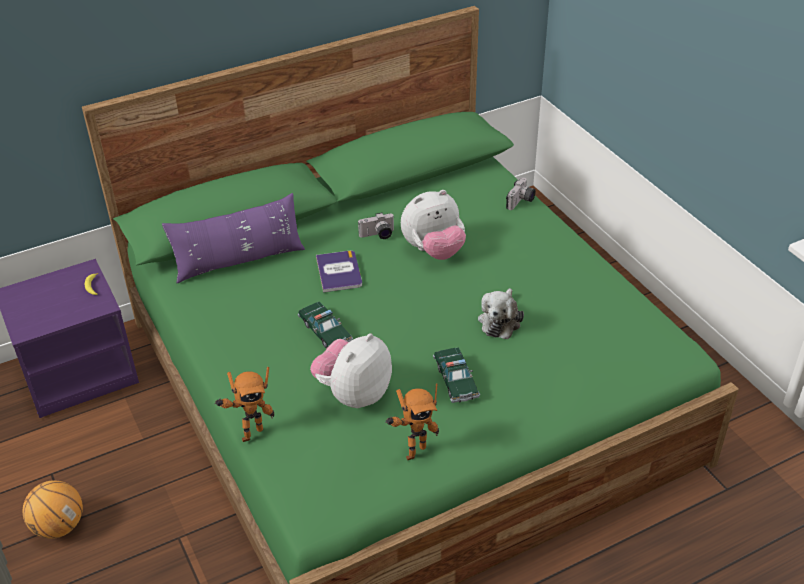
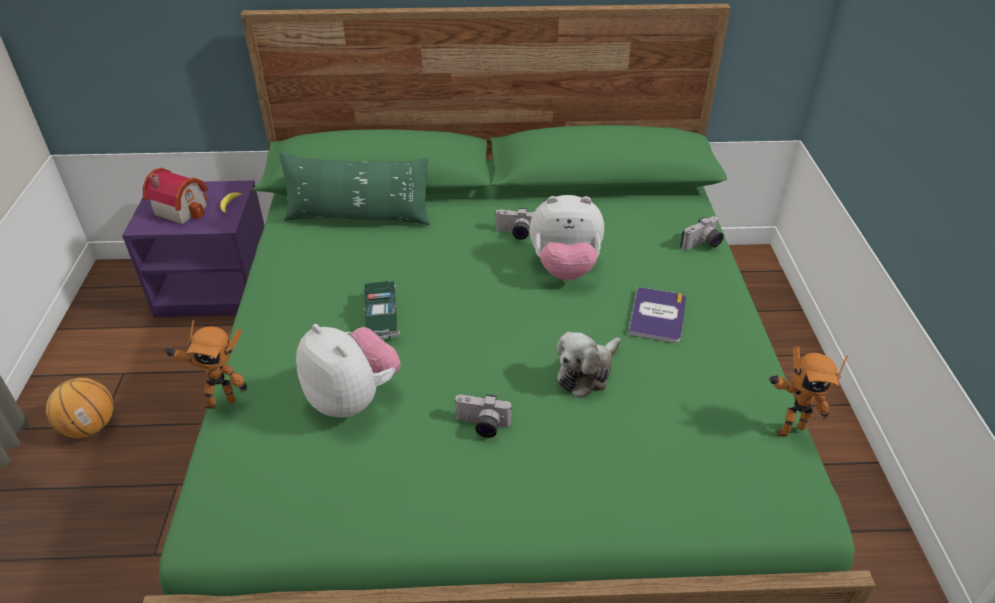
camera: 25 degrees right, 0 degrees up
(49, 304) = (182, 208): none -> toy house
(239, 261) = (358, 217): purple pillow -> green pillow
(339, 272) = (445, 258): book -> book (657, 316)
(354, 394) = (353, 398): plush toy -> plush toy turned 75 degrees clockwise
(413, 451) = (368, 495): toy robot -> toy robot (788, 427)
(455, 380) = (481, 426): toy car -> camera

